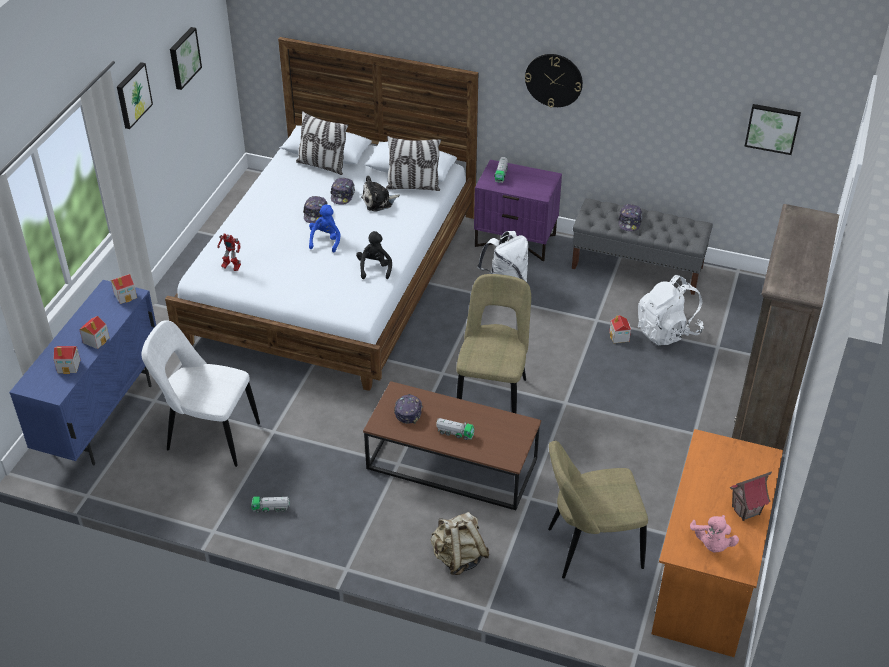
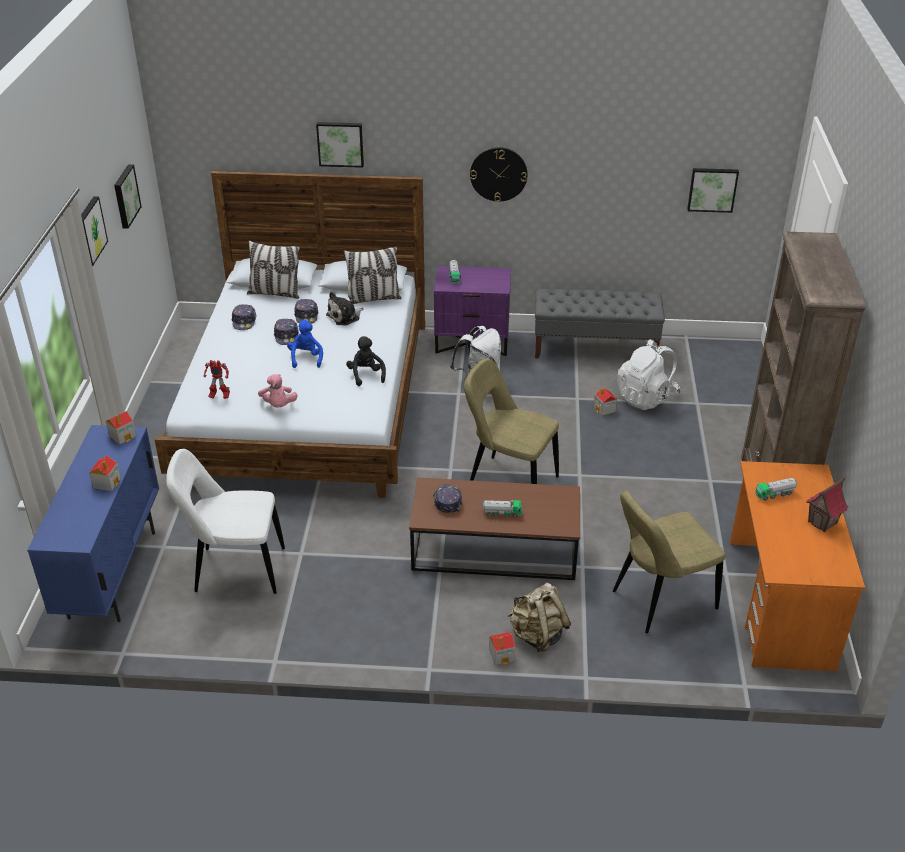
camera: 15 degrees left, 5 degrees down
(69, 366) = (86, 512): toy house -> toy house (502, 655)
(271, 508) = (327, 627): toy truck -> toy truck (774, 494)
(401, 28) = (340, 143): none -> picture
(493, 396) = (508, 482): beige chair -> beige chair turned 60 degrees counterclockwise
(629, 221) = (587, 302): cap -> cap (244, 321)
(712, 544) = (806, 558): pink plush toy -> pink plush toy (278, 405)

